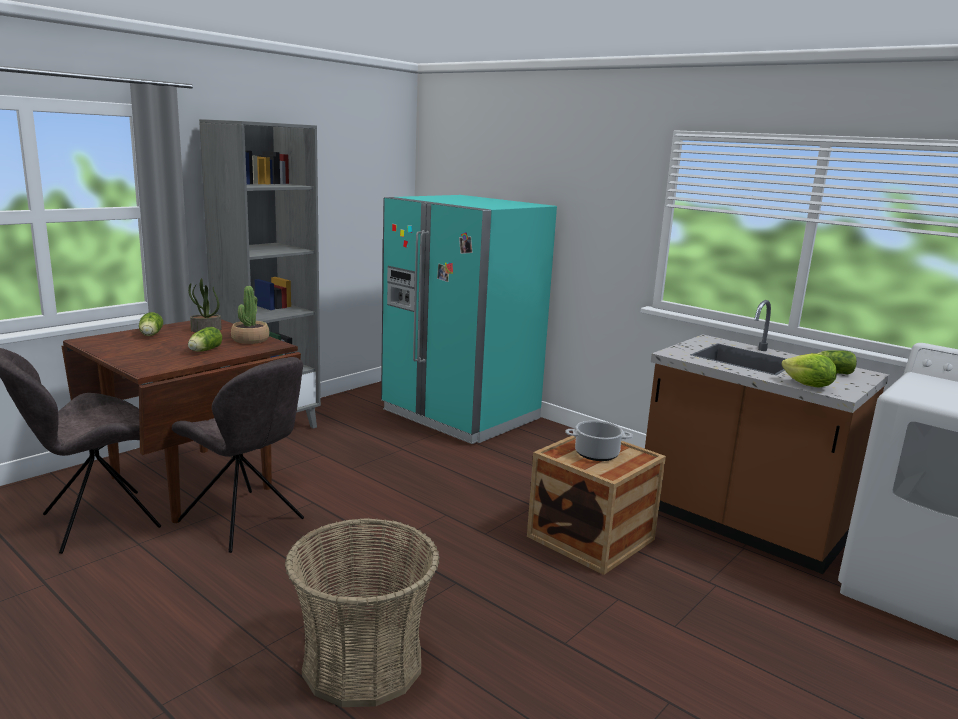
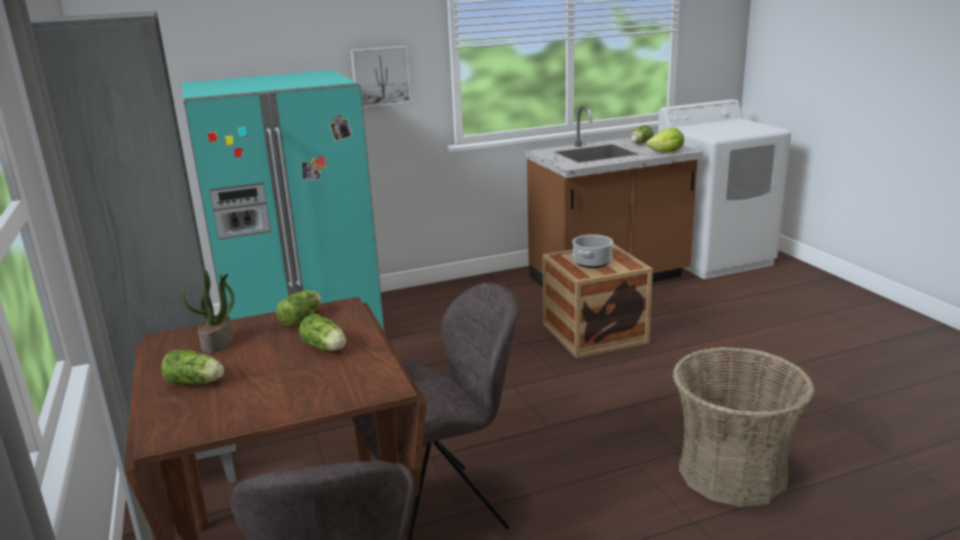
camera: 60 degrees left, 5 degrees up
(250, 339) = (303, 318): potted plant -> lettuce
(596, 220) = (380, 76): none -> picture

